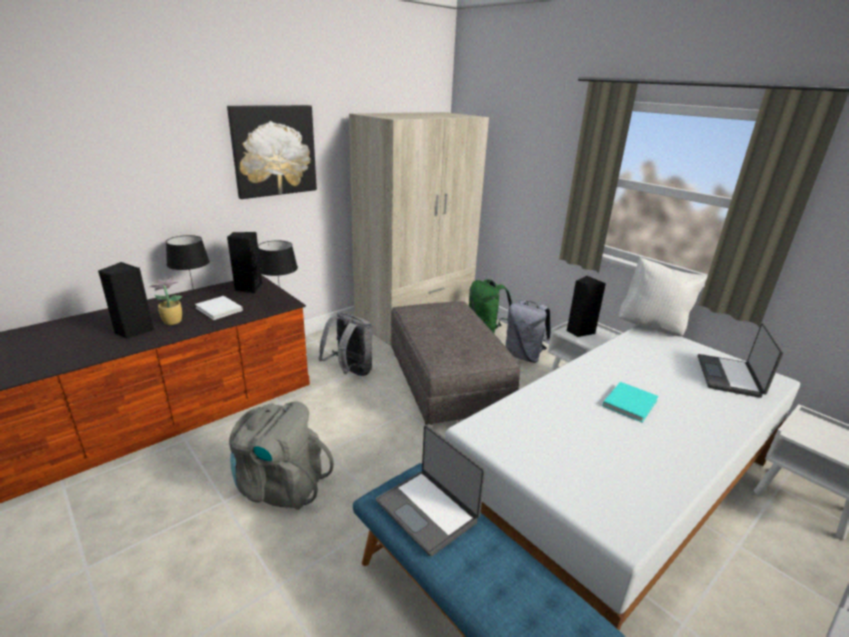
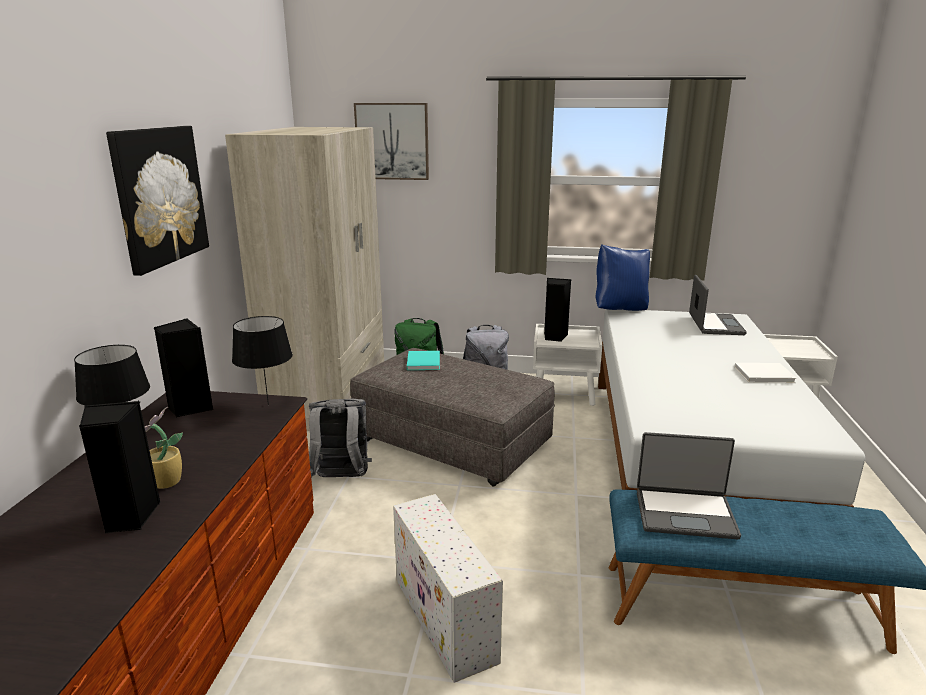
camera: 40 degrees left, 5 degrees down
(219, 309) = (205, 443): white book -> white book (765, 375)
(280, 486) = (445, 620): grey backpack -> white storage box
(508, 130) = (392, 141): none -> picture
(630, 402) = (698, 364): turquoise book -> turquoise book (423, 361)
(652, 327) = (620, 310): white pillow -> blue pillow
(730, 377) = (714, 325): laptop -> laptop turned 150 degrees counterclockwise

